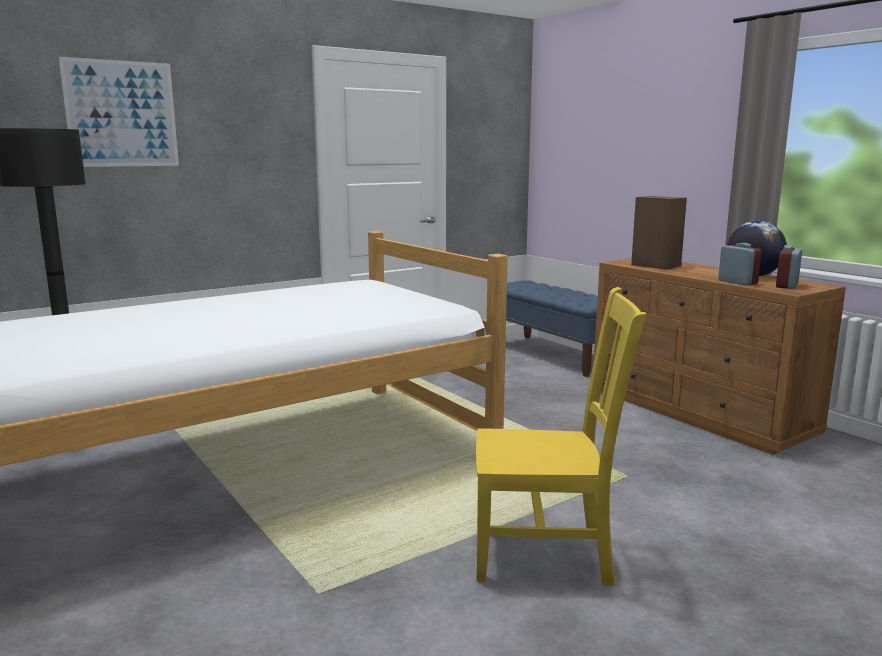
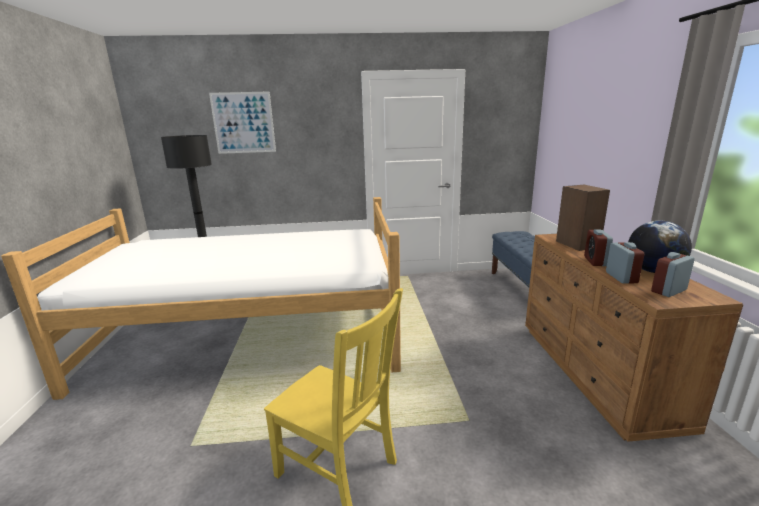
camera: 30 degrees right, 5 degrees up
(696, 275) = (595, 261): none -> alarm clock

